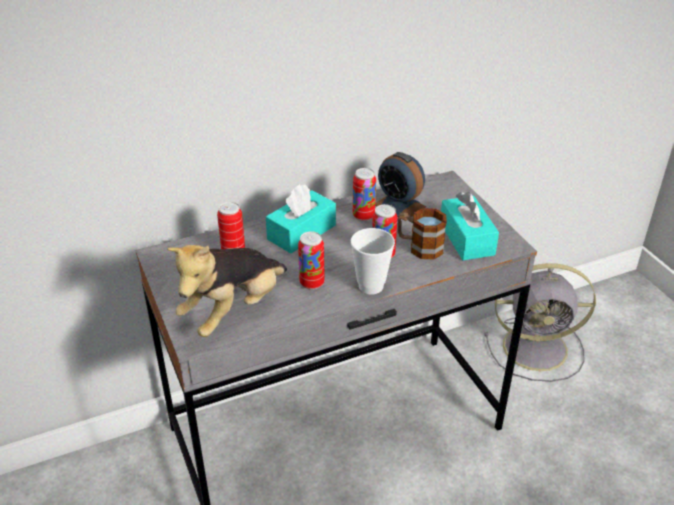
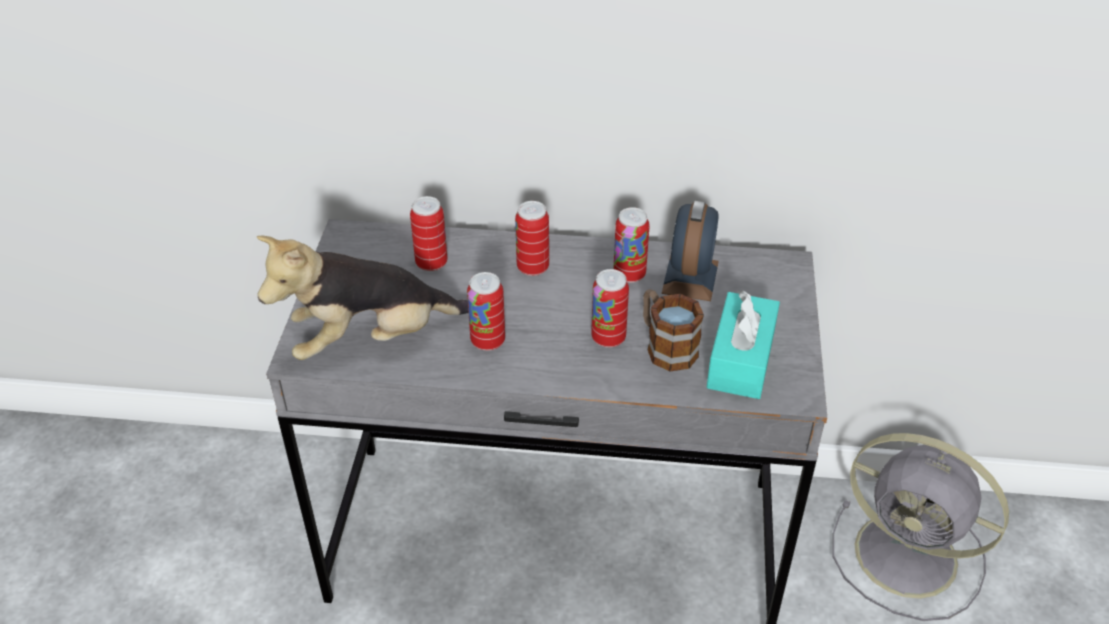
camera: 30 degrees right, 5 degrees up
(301, 232) = (533, 268): turquoise tissue box -> can
(371, 286) = (556, 375): cup -> none
(399, 205) = (690, 277): alarm clock -> alarm clock turned 150 degrees counterclockwise

